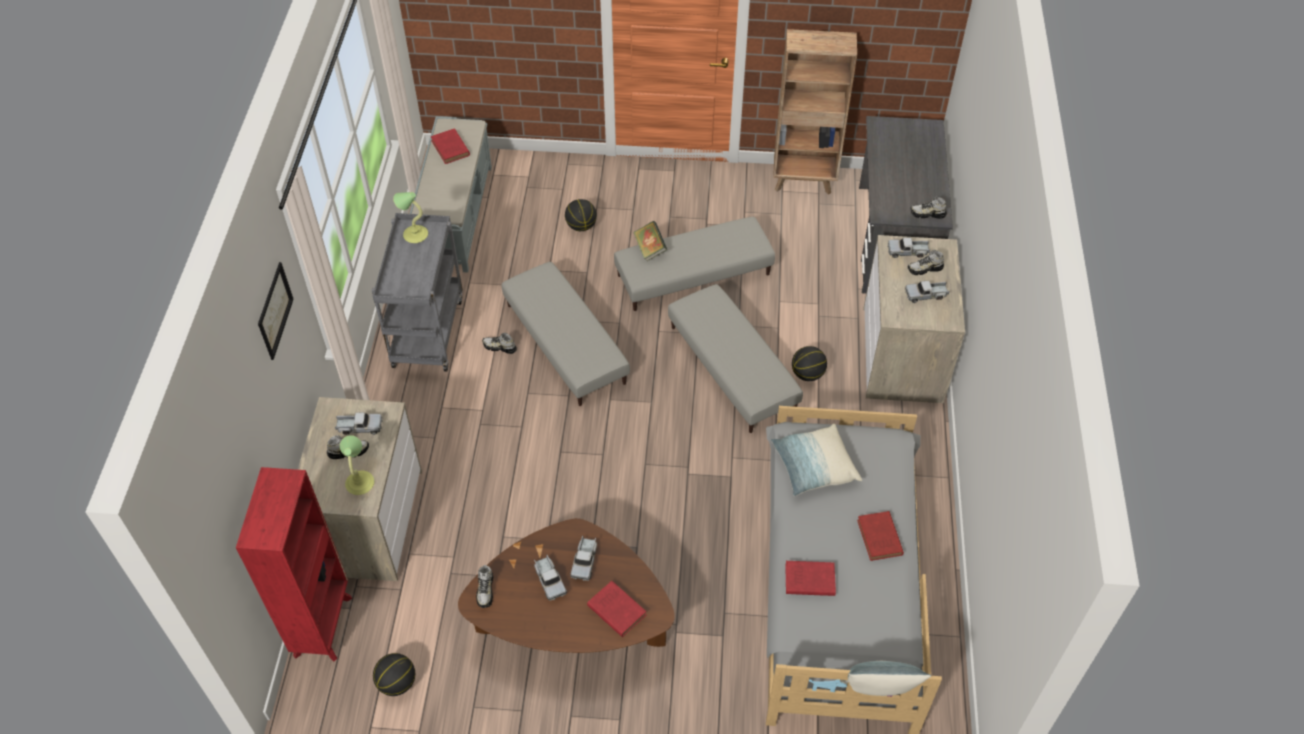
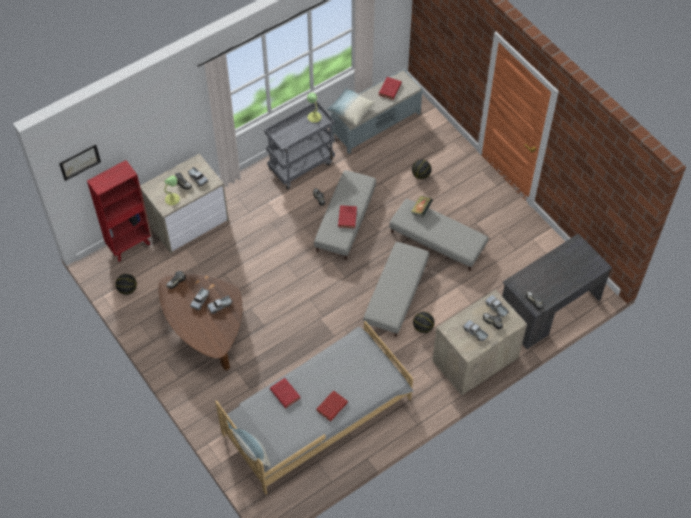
camera: 50 degrees right, 5 degrees up
(275, 310) = (180, 104): picture -> picture (80, 162)
(615, 609) = (207, 333): red book -> red book (347, 217)
(804, 181) = (549, 244): brown bookcase -> none
(814, 467) = (346, 357): pillow -> pillow (350, 110)

